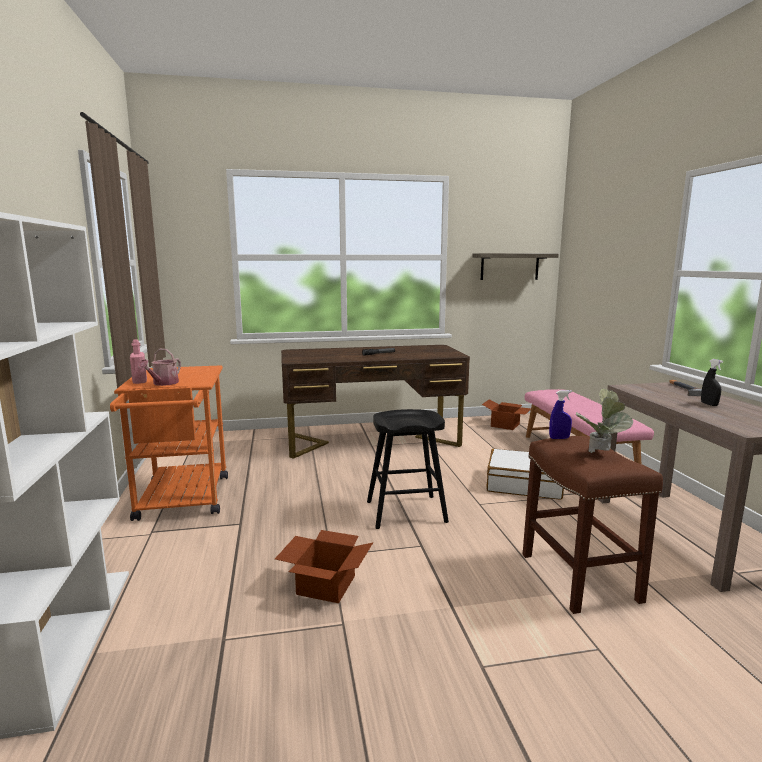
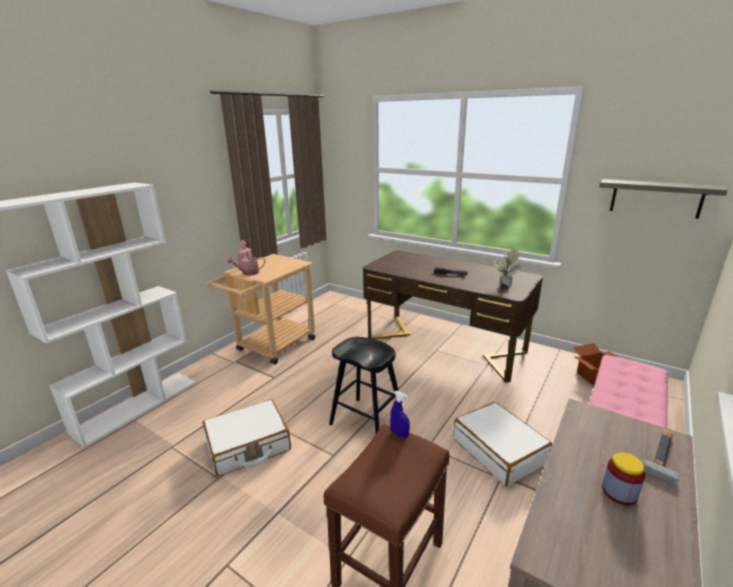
camera: 45 degrees right, 10 degrees up
(182, 502) = (272, 347): orange cart -> beige cart
(325, 584) = (248, 446): cardboard box -> white suitcase
(601, 454) = (394, 473): potted plant -> potted plant (504, 286)
(709, 404) = (619, 492): black spray bottle -> jar

